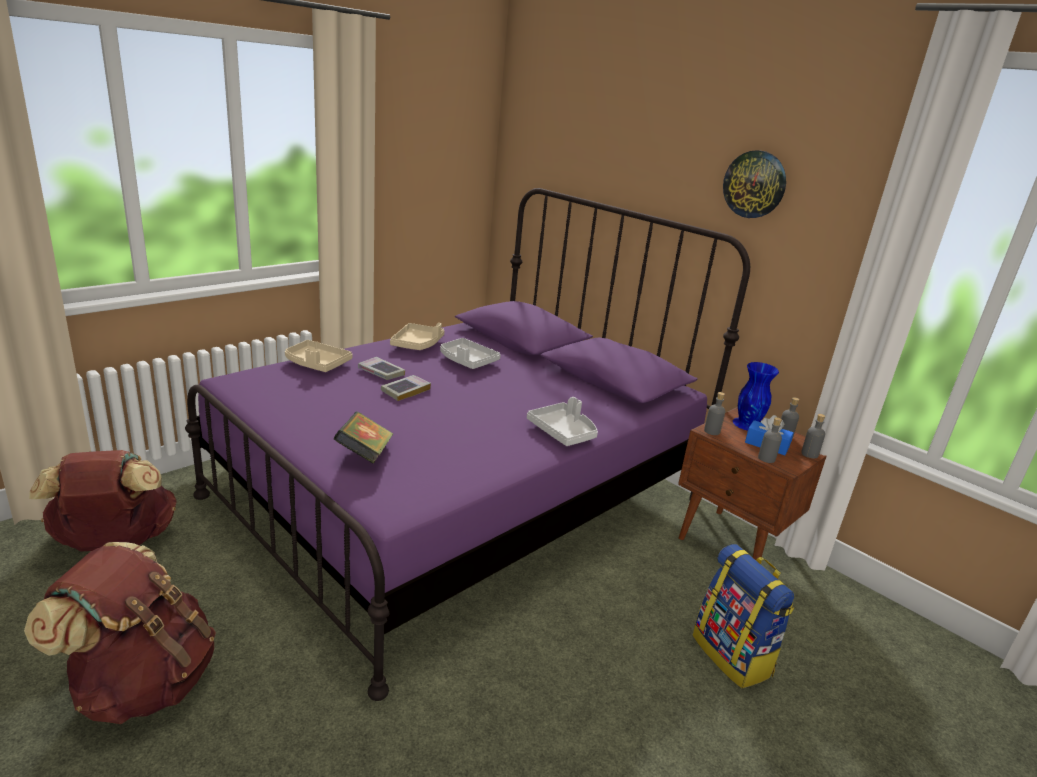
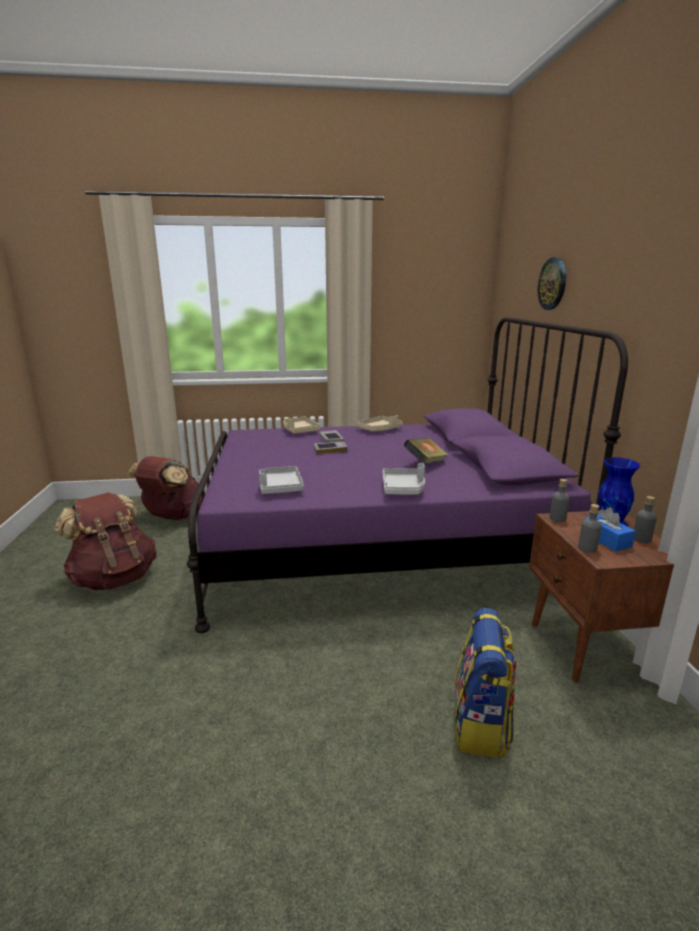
camera: 40 degrees right, 5 degrees down
(364, 455) = (252, 474): book -> book (425, 463)
(467, 361) = (399, 442): grey tray -> grey tray (280, 487)
(754, 184) = (638, 279): wall clock -> wall clock (553, 284)
(809, 454) = (650, 558): grey bottle -> none

